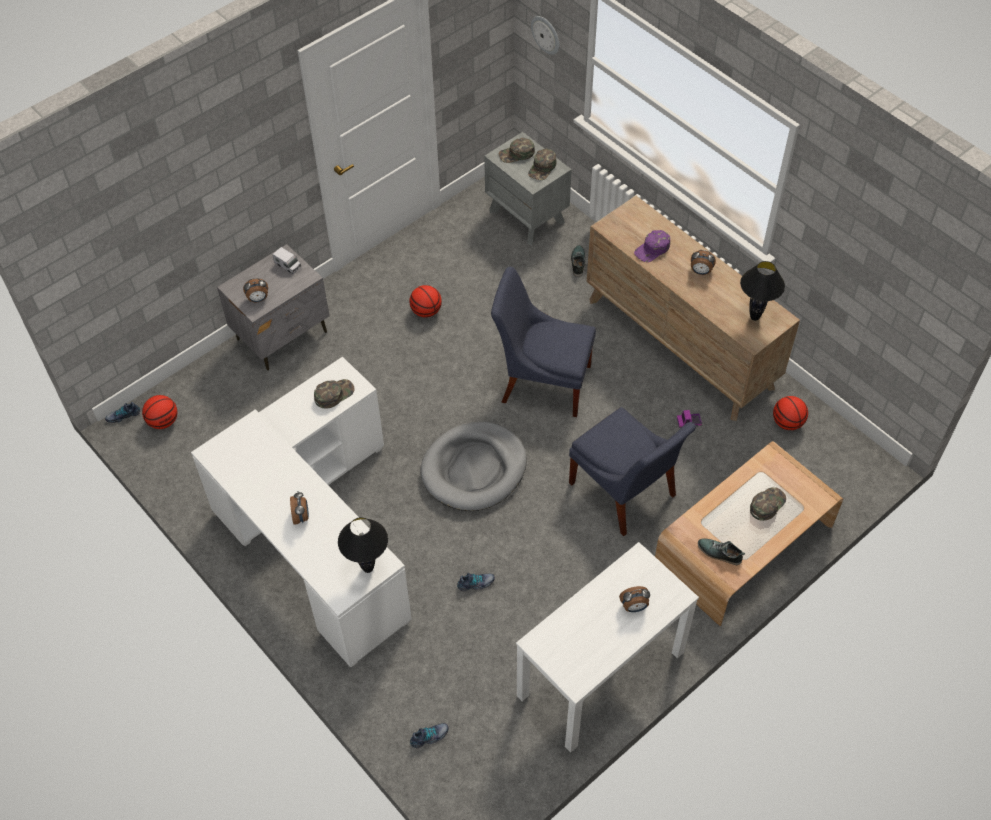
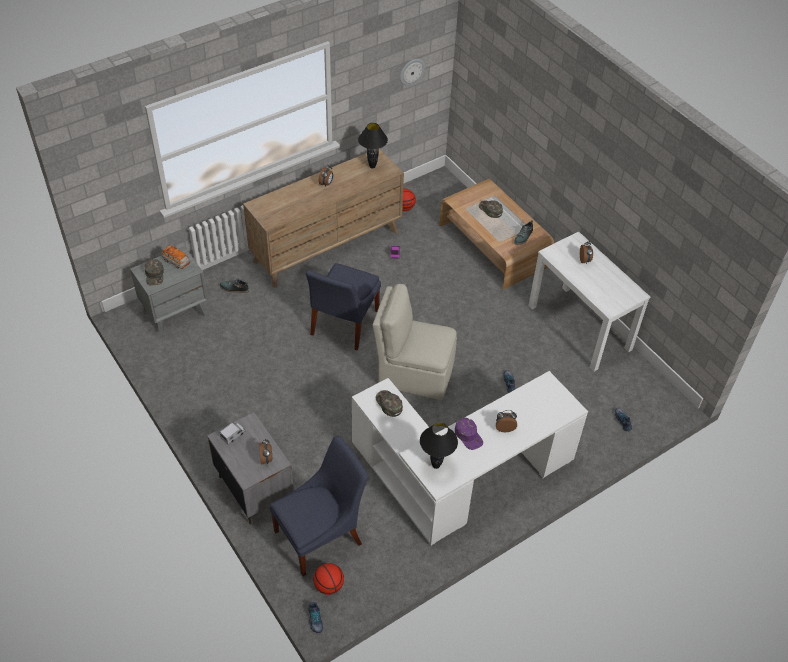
camera: 85 degrees left, 5 degrees down
(368, 569) = (551, 391): black table lamp -> black table lamp (436, 465)
(426, 311) = (256, 386): basketball -> none
(474, 469) = (414, 373): grey dog bed -> beige chair
(542, 168) = (176, 262): green cap -> toy car
(546, 34) = (111, 184): wall clock -> wall clock (411, 71)
(624, 493) = (446, 295): blue chair -> blue chair (321, 535)
(652, 249) = (299, 203): purple cap -> purple cap (468, 436)

